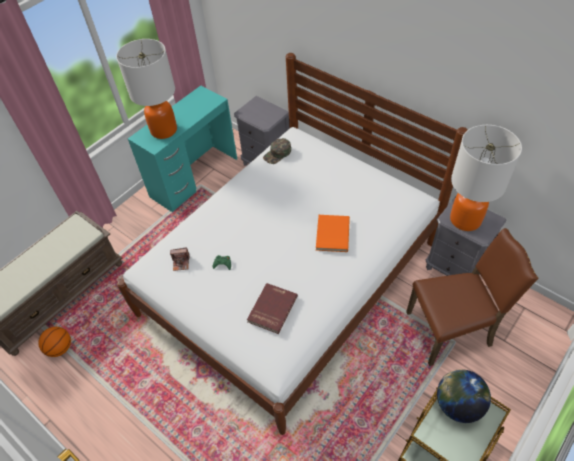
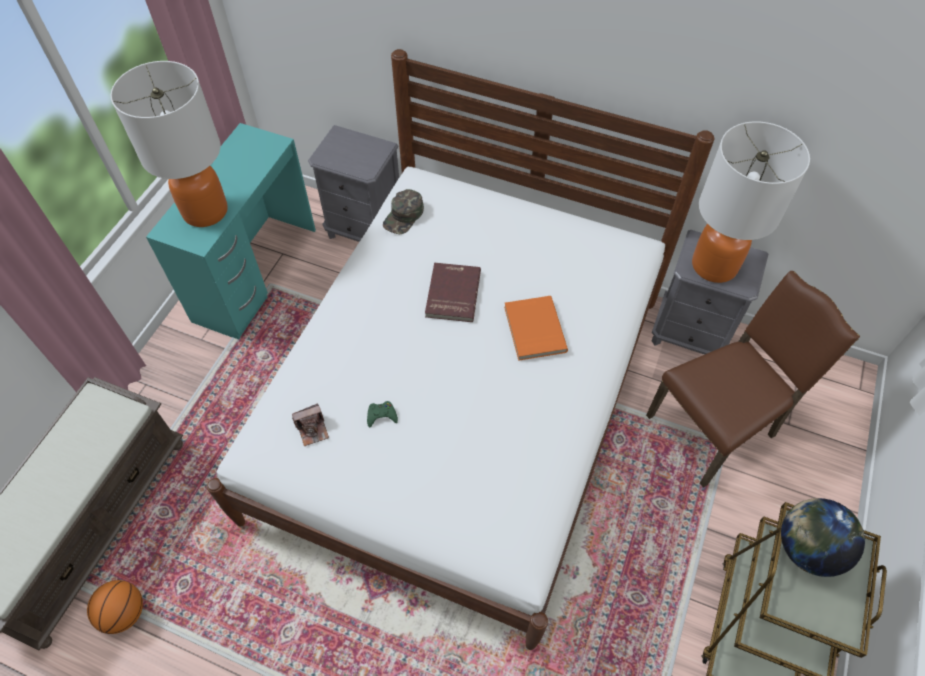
camera: 20 degrees left, 5 degrees up
(271, 308) = (485, 470): red book -> red book (451, 294)

